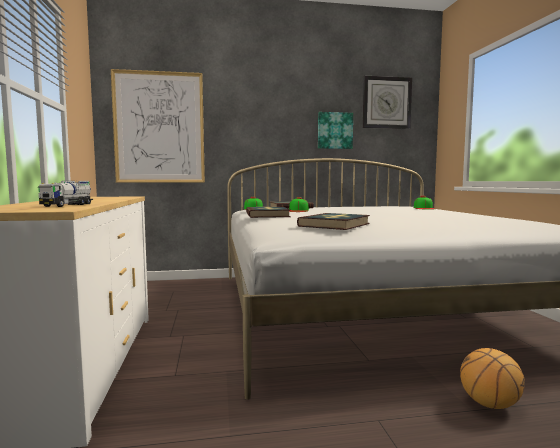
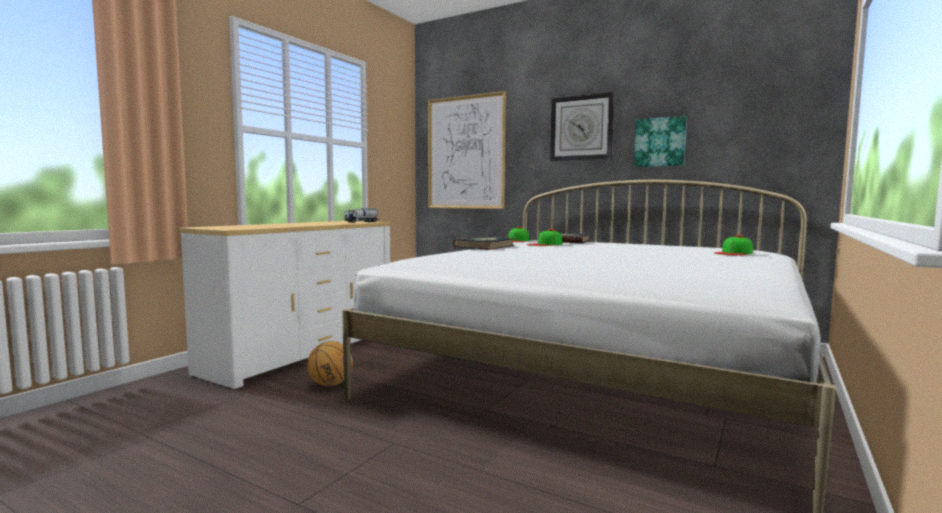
camera: 40 degrees right, 0 degrees up
(68, 205) = (262, 226): toy truck -> toy truck (361, 222)
(335, 225) = (465, 258): book -> none
(386, 103) = (745, 95): wall clock -> wall clock (581, 128)
(489, 404) = (507, 474): basketball -> basketball (330, 384)

